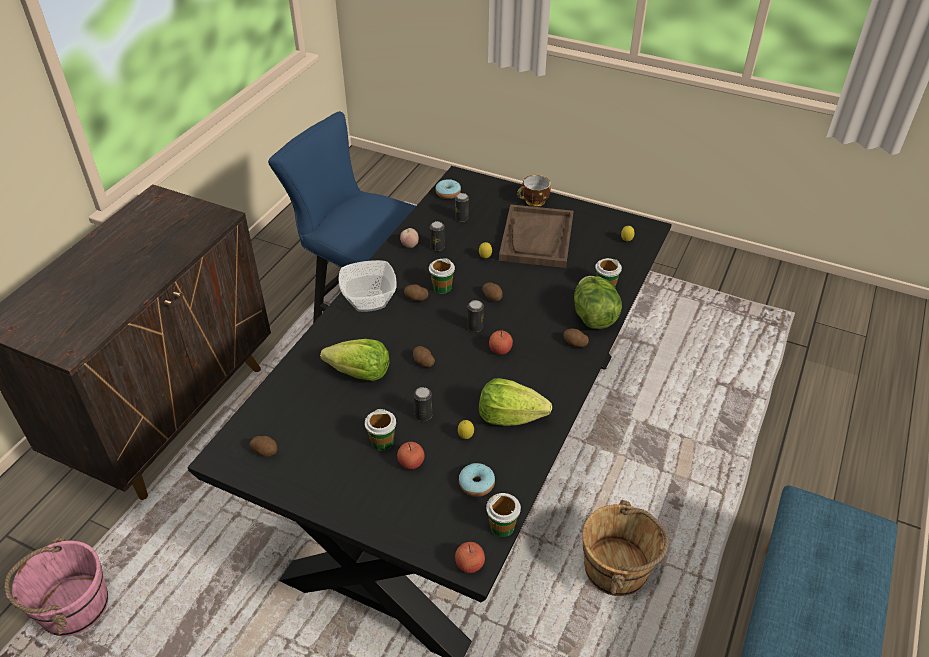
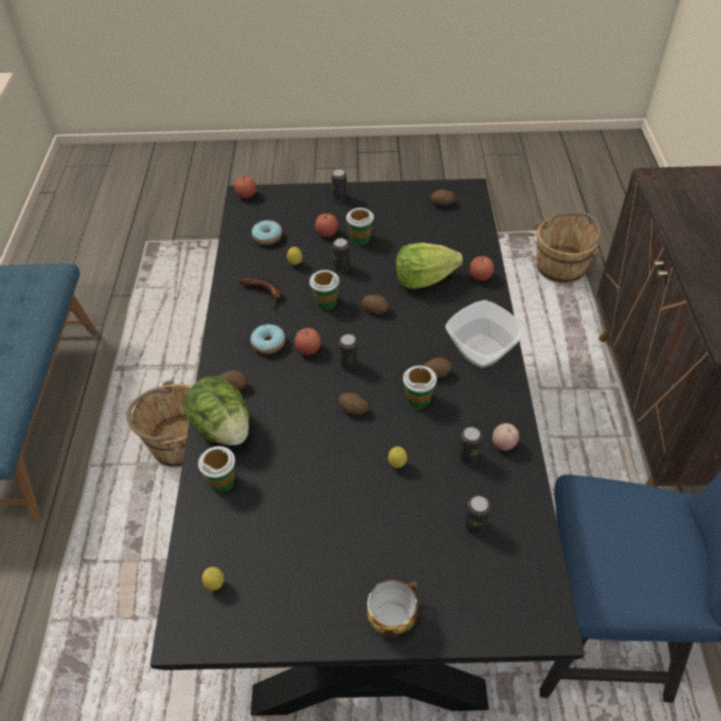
camera: 155 degrees right, 5 degrees up
(73, 606) = (561, 267): pink bucket -> brown bucket
(310, 357) = (480, 276): none -> apple
(363, 509) = (340, 197): none -> can
(448, 193) = (534, 573): donut -> donut (268, 343)
(502, 526) = (234, 220): cup -> cup (325, 301)
(510, 416) = (266, 292): lettuce -> banana
(537, 238) = (348, 531): brown tray -> none

